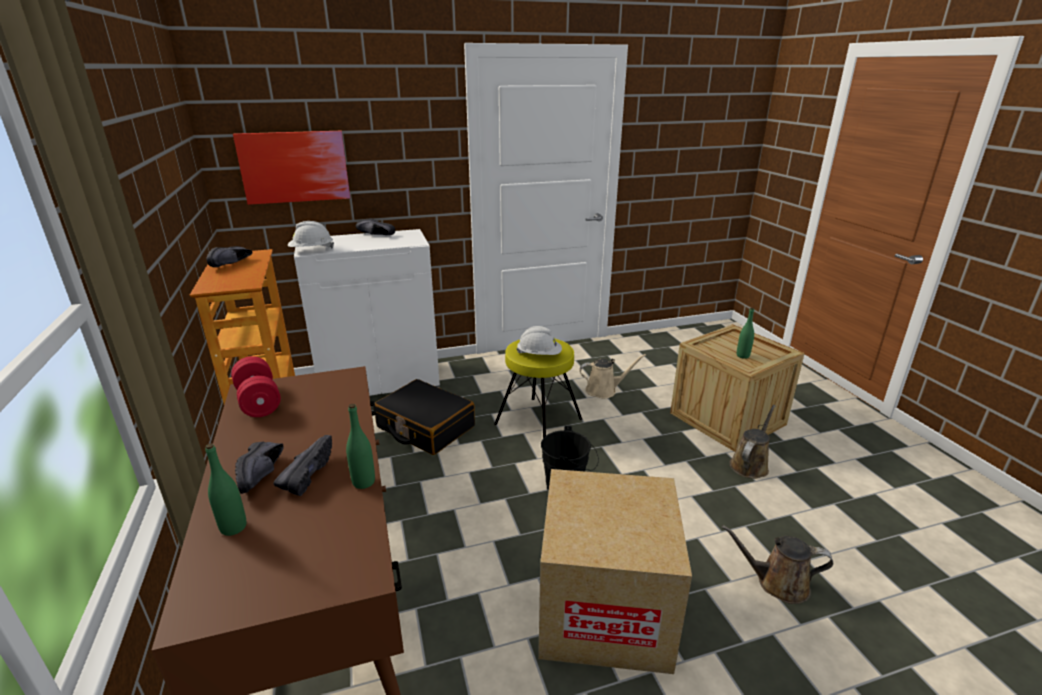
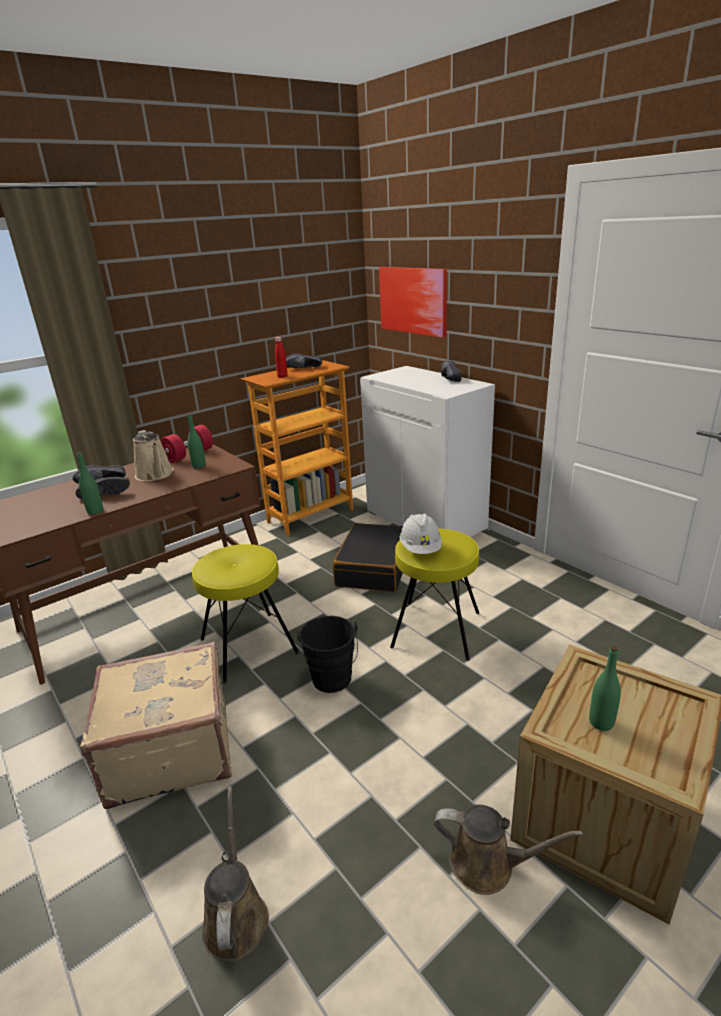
camera: 70 degrees right, 0 degrees up
(233, 527) = (53, 493): green bottle -> green bottle (199, 466)
(241, 276) = (282, 376): none -> red bottle
(311, 250) = (380, 376): white hard hat -> none
(483, 531) = (248, 646): none -> yellow stool
(604, 390) = (553, 662): beige watering can -> beige watering can (155, 475)
(604, 609) = (170, 750): cardboard box -> beige suitcase

